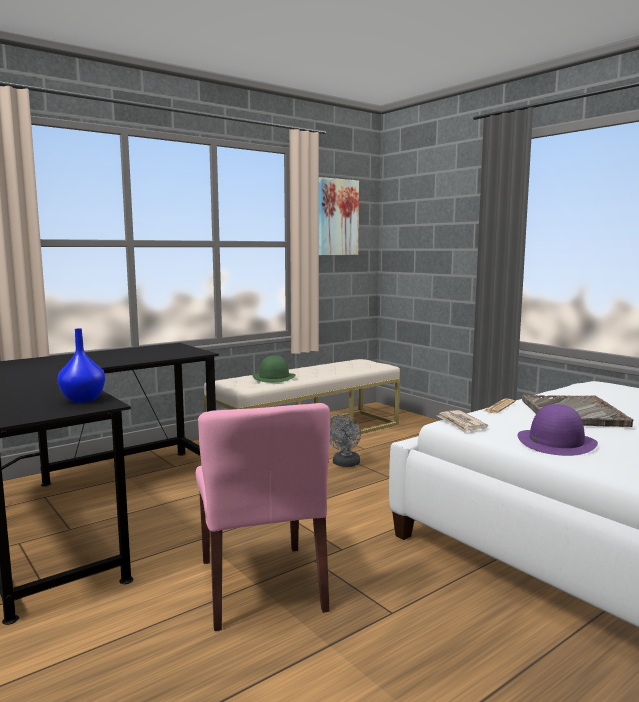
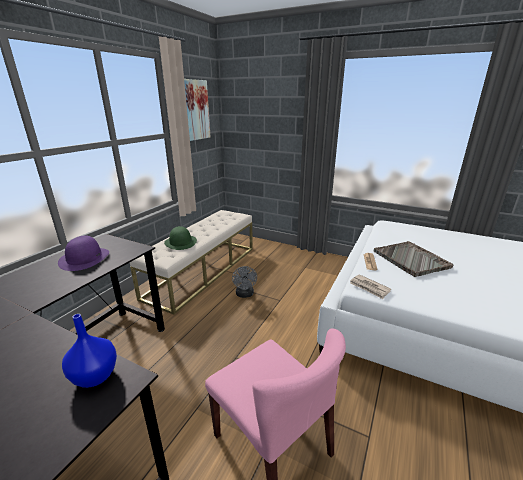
camera: 25 degrees left, 15 degrees up
(556, 442) = (437, 296): purple hat -> purple hat (84, 258)

